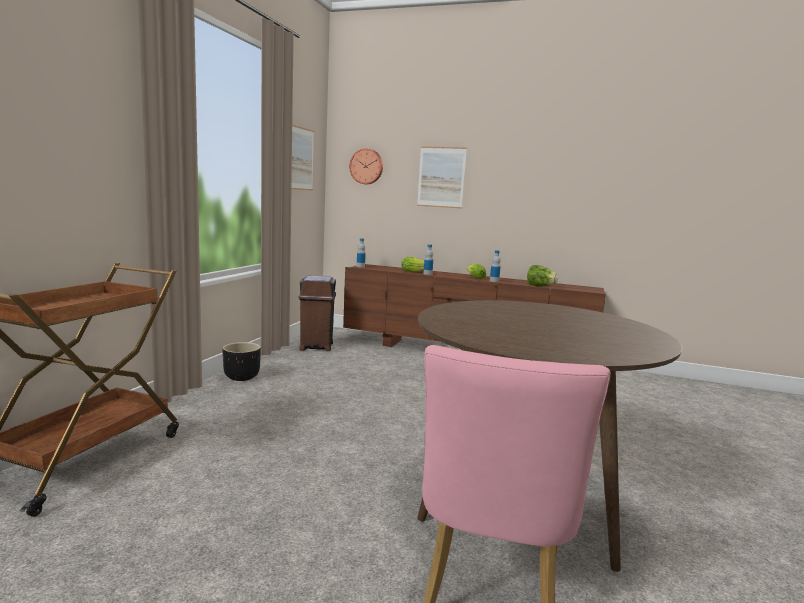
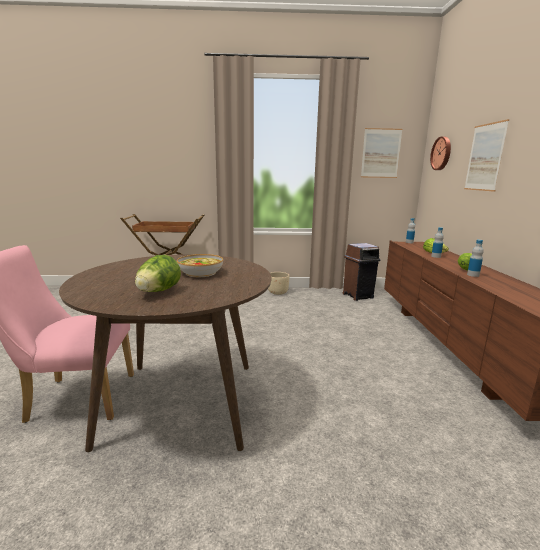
camera: 70 degrees right, 5 degrees up
(242, 377) = (278, 292): black planter -> beige planter
(530, 317) = (200, 273): none -> bowl
(540, 286) = (504, 292): lettuce -> lettuce (158, 292)

